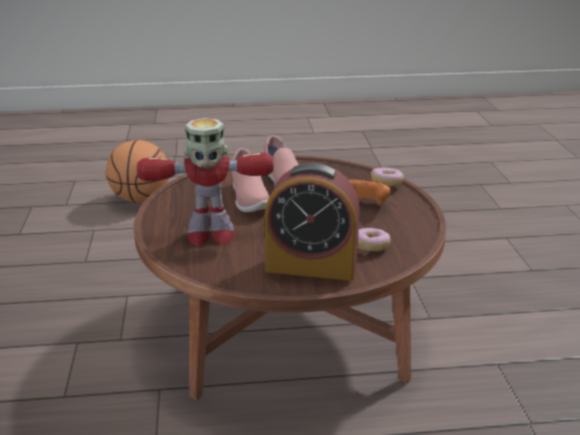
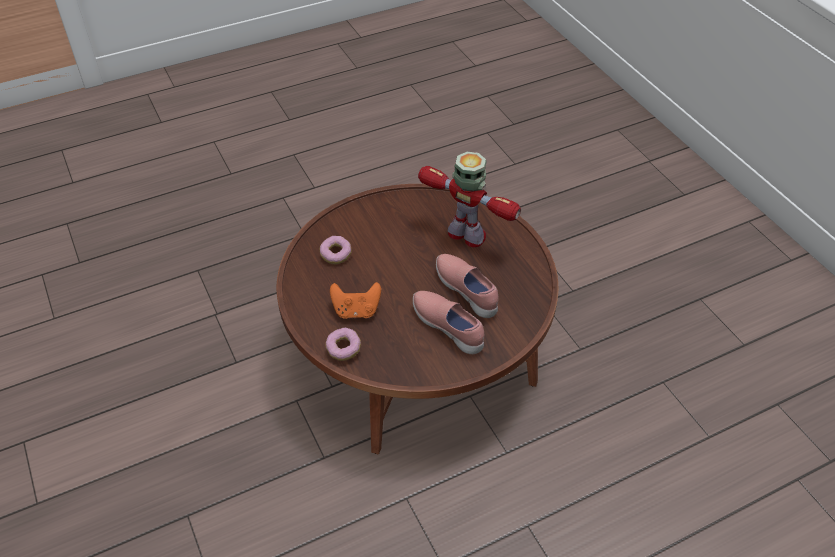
camera: 160 degrees right, 20 degrees up
(141, 200) = (720, 522): basketball -> none
(209, 235) = (467, 236): toy robot -> toy robot turned 60 degrees clockwise
(311, 266) = (372, 219): alarm clock -> none

